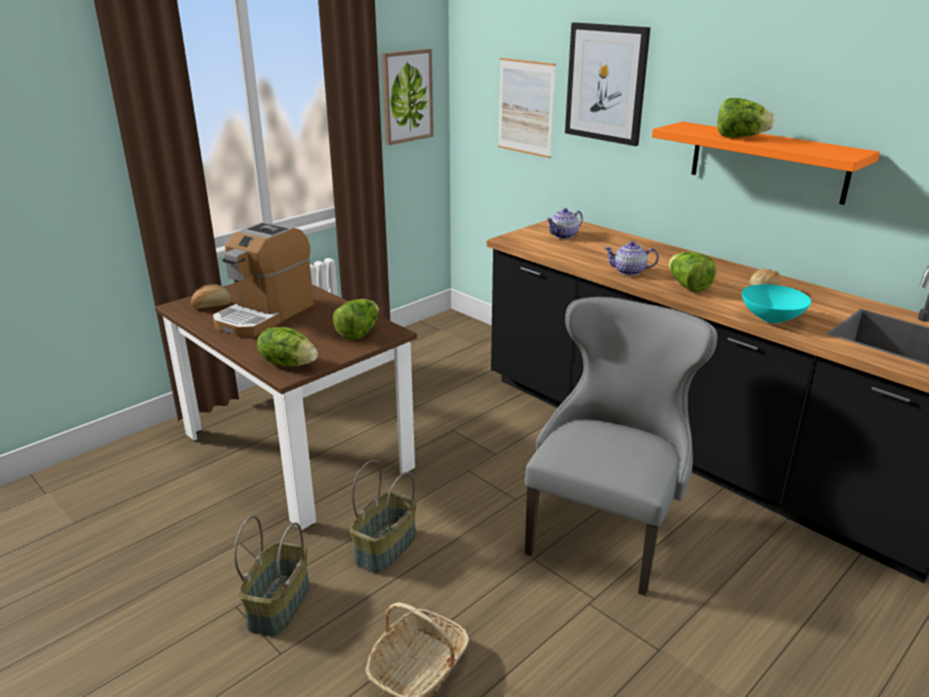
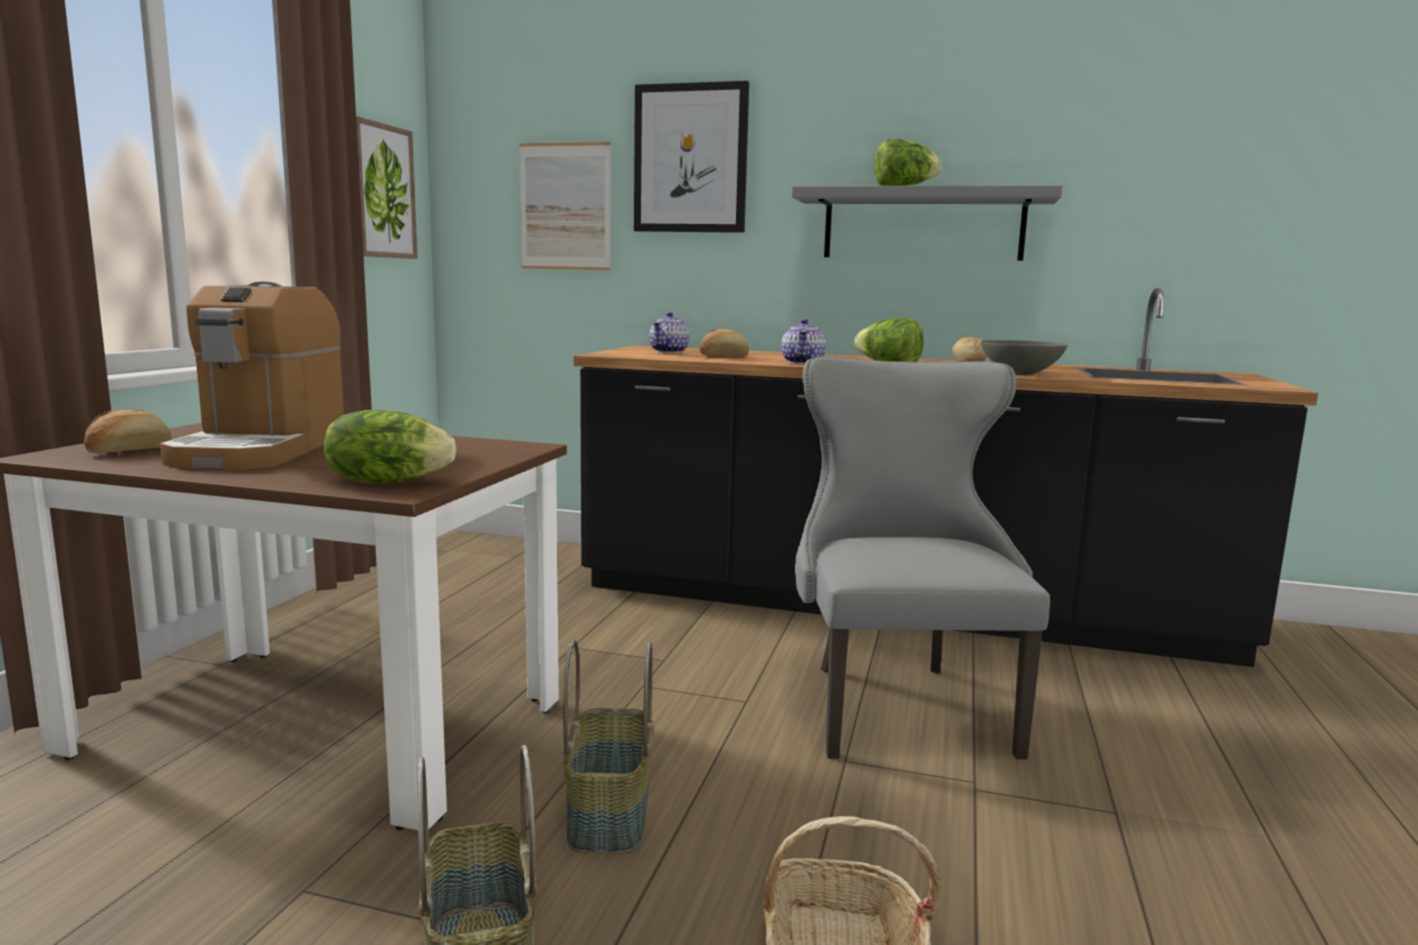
camera: 30 degrees left, 15 degrees down
(359, 333) = (471, 451): lettuce -> none
(589, 250) = (723, 356): none -> bread
(629, 271) = (803, 362): teapot -> teapot turned 60 degrees counterclockwise
(768, 162) = (923, 226): orange shelf -> grey shelf
(772, 319) = (1021, 374): turquoise bowl -> grey bowl

